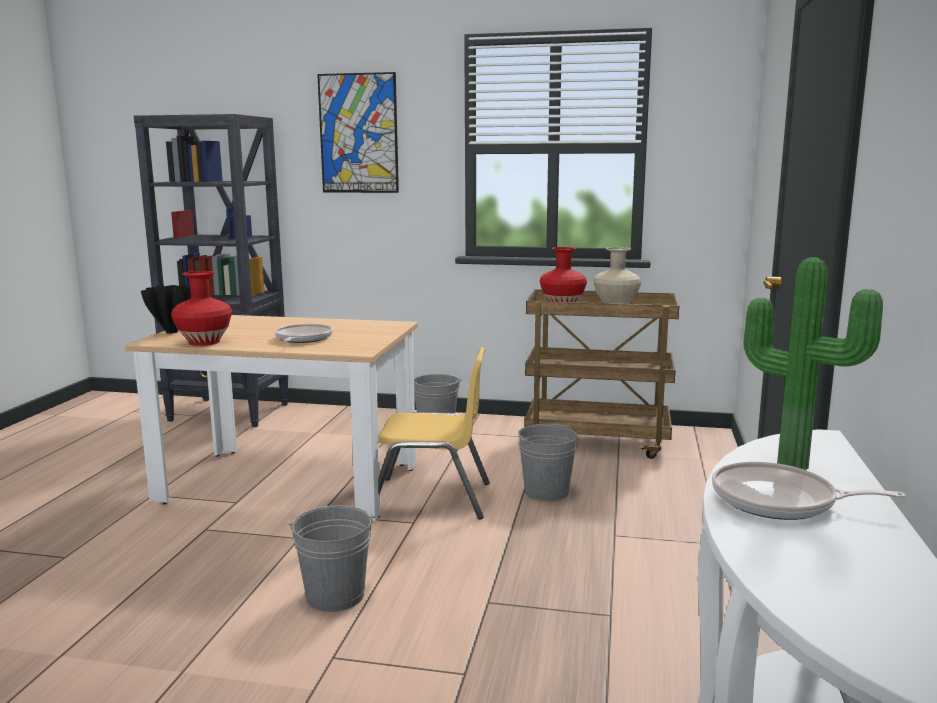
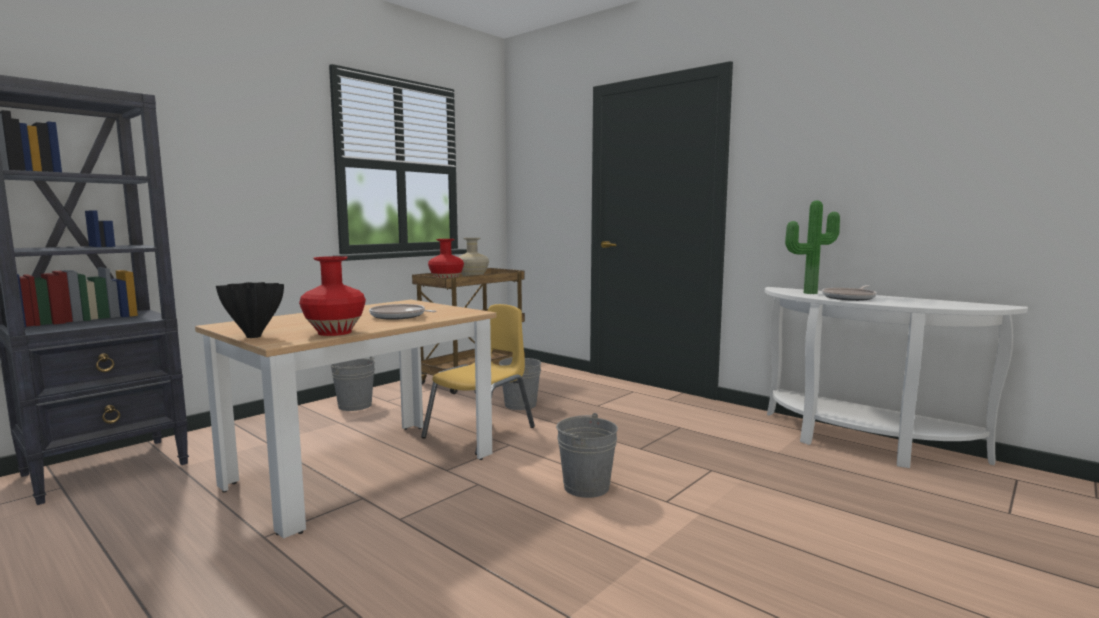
camera: 60 degrees left, 5 degrees down
(358, 133) = (232, 138): picture -> none

